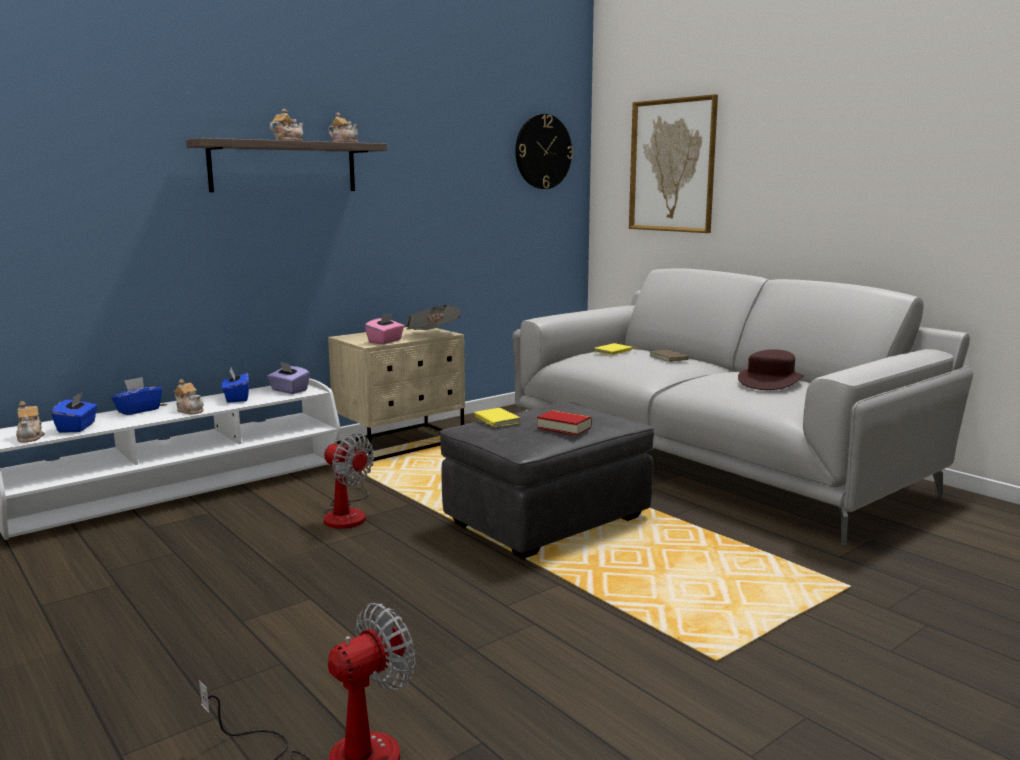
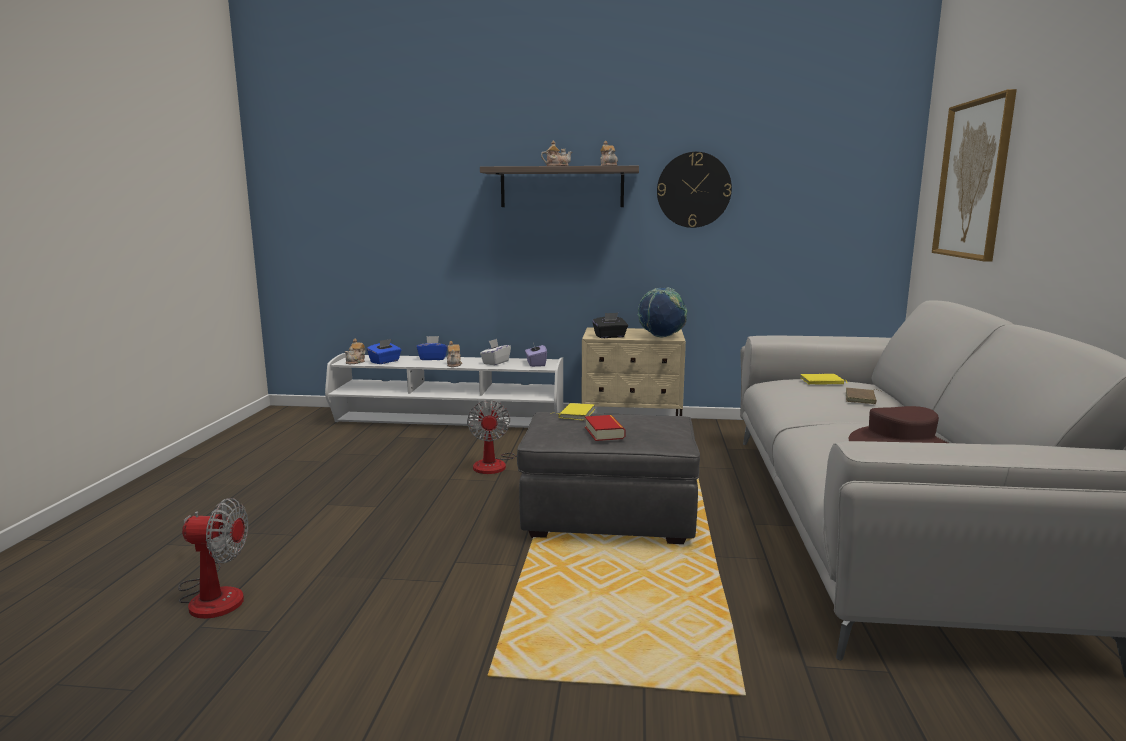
camera: 45 degrees right, 0 degrees up
(236, 398) = (495, 362): blue tissue box -> white tissue box
(385, 341) = (610, 336): pink tissue box -> black tissue box
(433, 334) = (661, 337): newspaper -> globe
(543, 151) = (848, 168): wall clock -> wall clock (693, 190)

